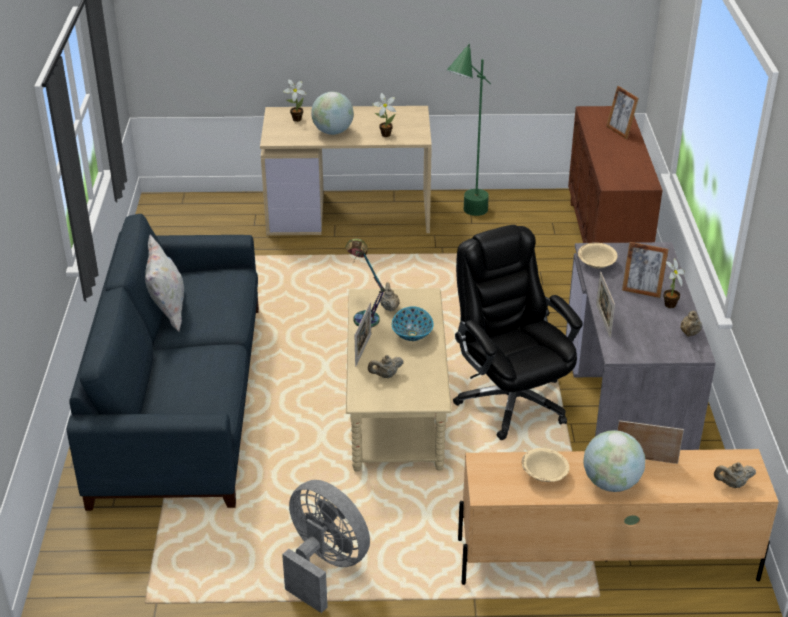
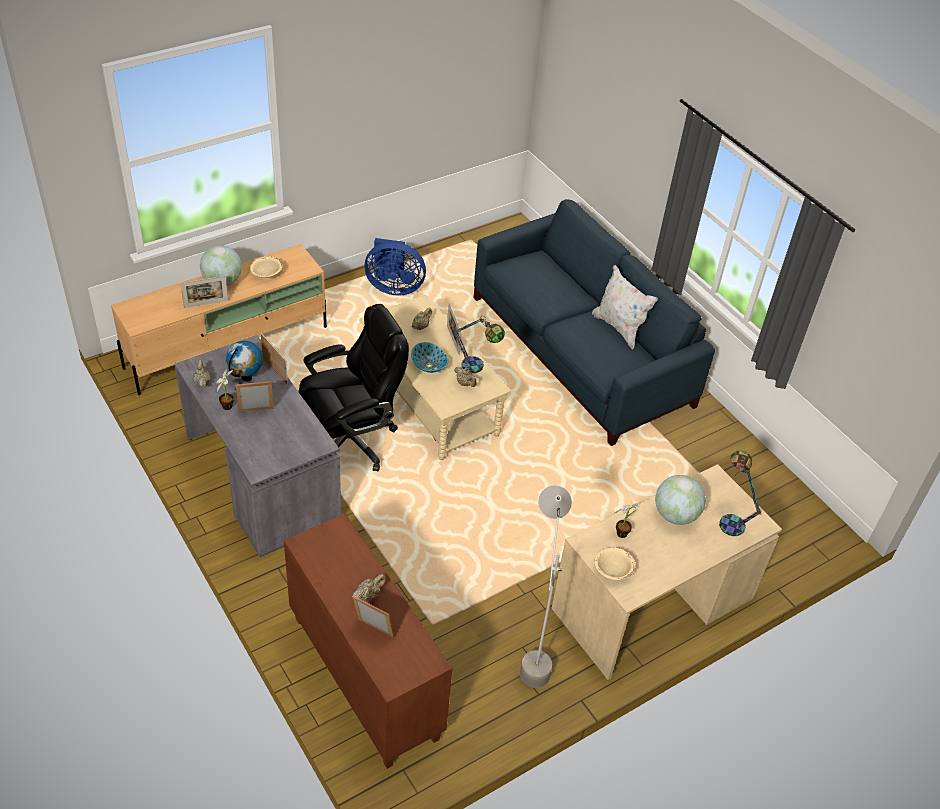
camera: 145 degrees right, 10 degrees up
(295, 119) = (730, 519): potted plant -> table lamp
(324, 566) = (393, 287): grey fan -> blue fan
(466, 218) = (533, 652): green floor lamp -> grey floor lamp
(511, 400) = (351, 440): black office chair -> black office chair turned 60 degrees counterclockwise
(596, 264) = (308, 429): beige bowl -> beige bowl (613, 570)
(637, 324) = (246, 377): none -> globe
(732, 484) = (143, 305): beige teapot -> beige teapot (369, 595)

